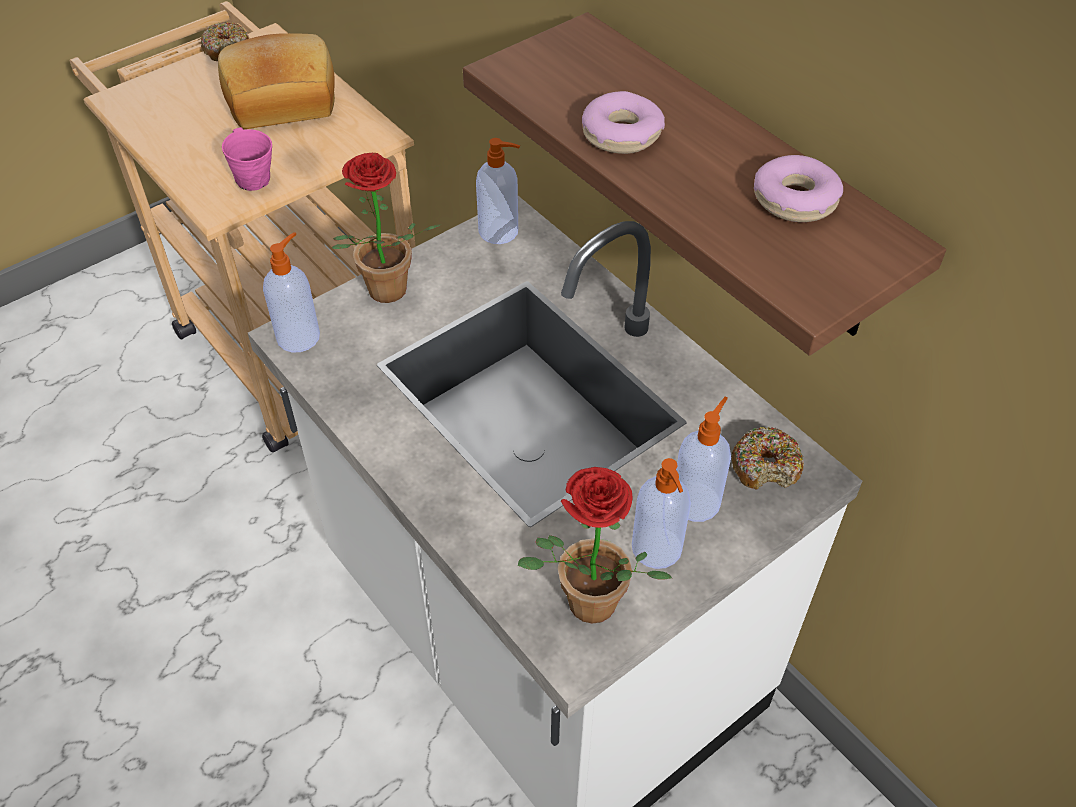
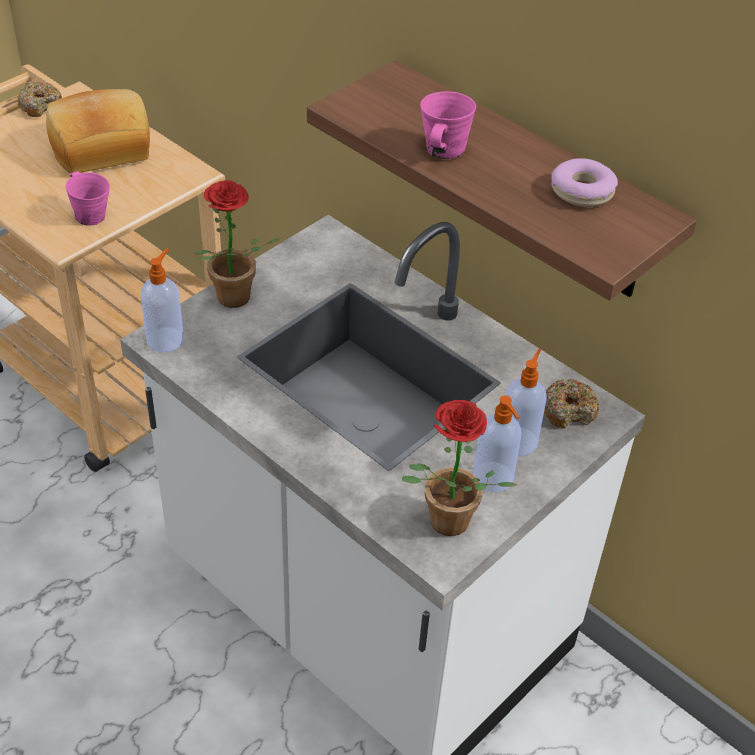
camera: 10 degrees left, 5 degrees down
(500, 231) = (319, 245): soap dispenser -> none
(622, 134) = (443, 151): donut -> pink mug

